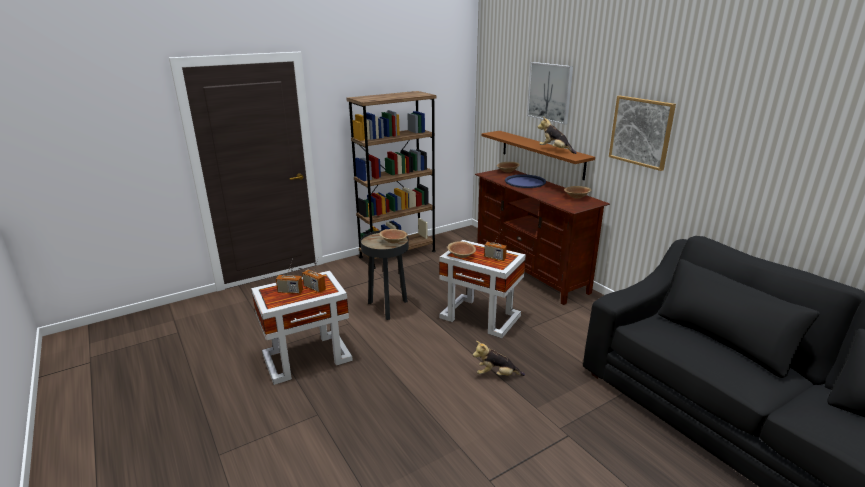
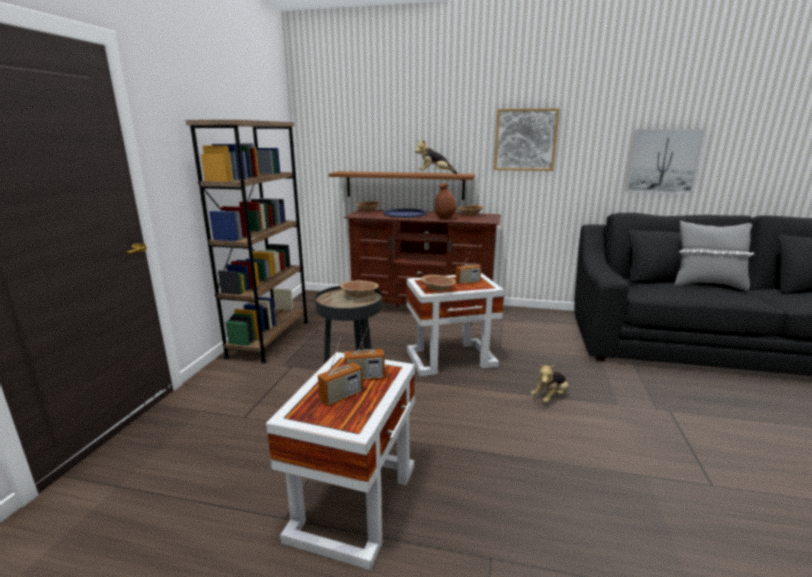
camera: 45 degrees left, 5 degrees down
(542, 195) = (444, 218): none -> brown vase
(550, 92) = (408, 118): picture -> picture (663, 161)
(727, 349) = (706, 285): none -> grey pillow

